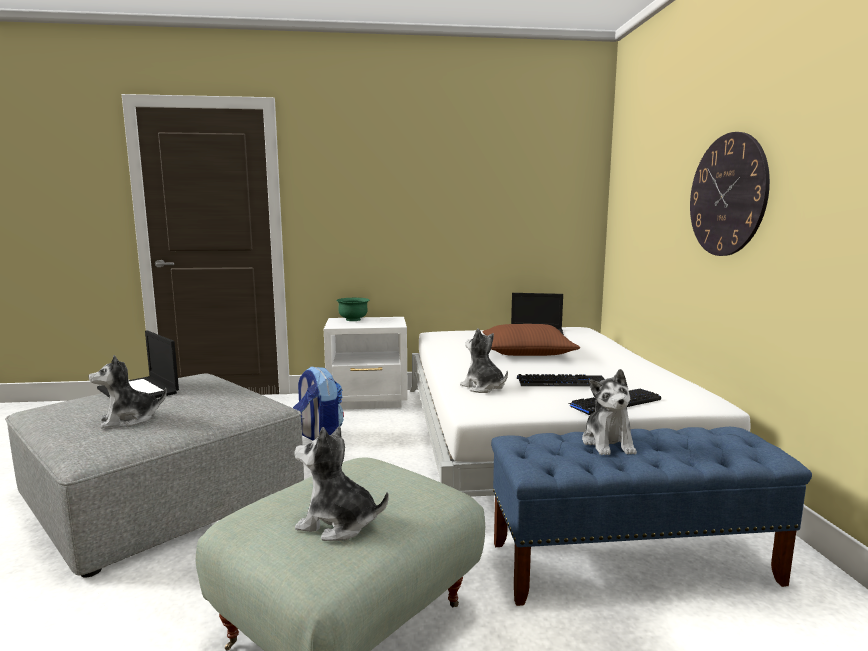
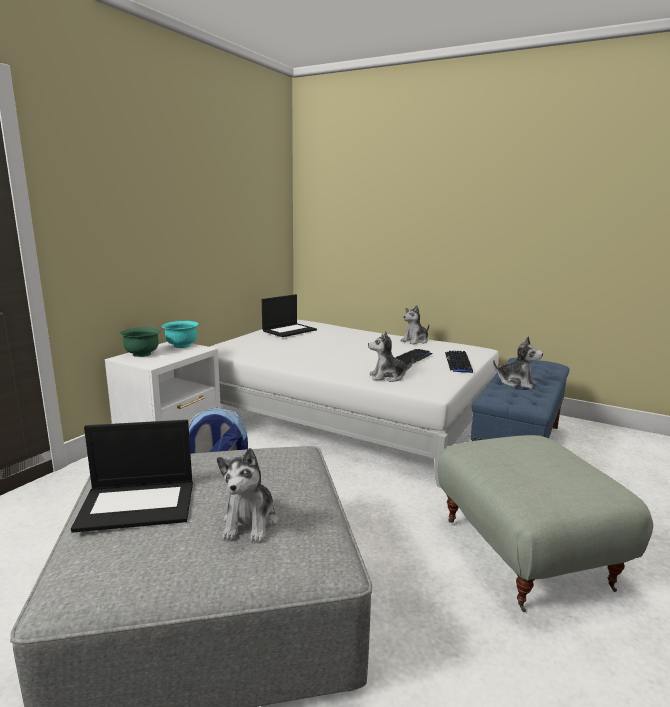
camera: 55 degrees left, 5 degrees up
(338, 524) = (568, 474): plush toy -> plush toy (415, 341)
(392, 320) = (181, 346): none -> turquoise bowl
(527, 352) = (328, 346): brown pillow -> none
(727, 195) = (449, 219): wall clock -> none

